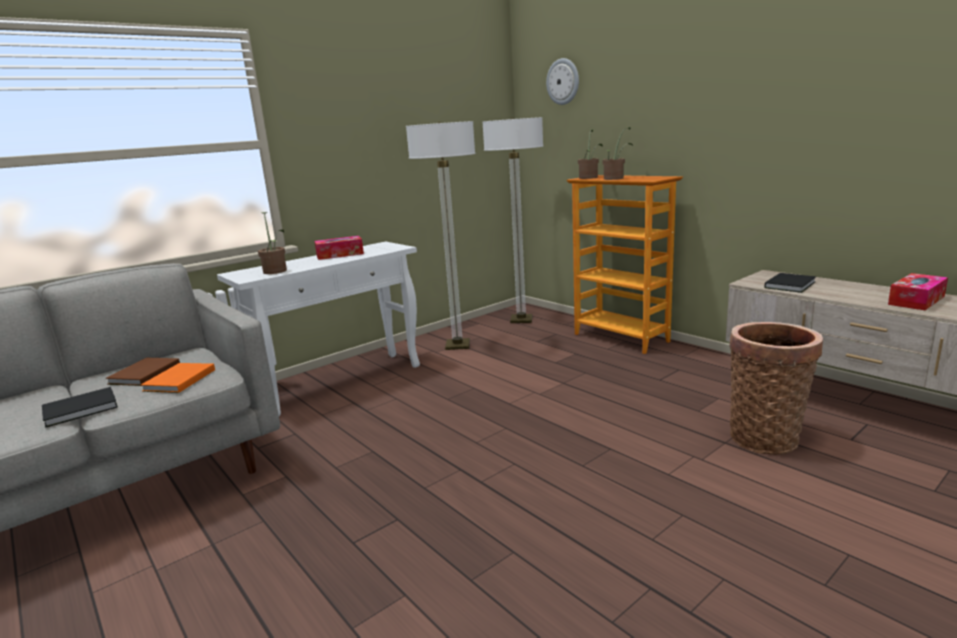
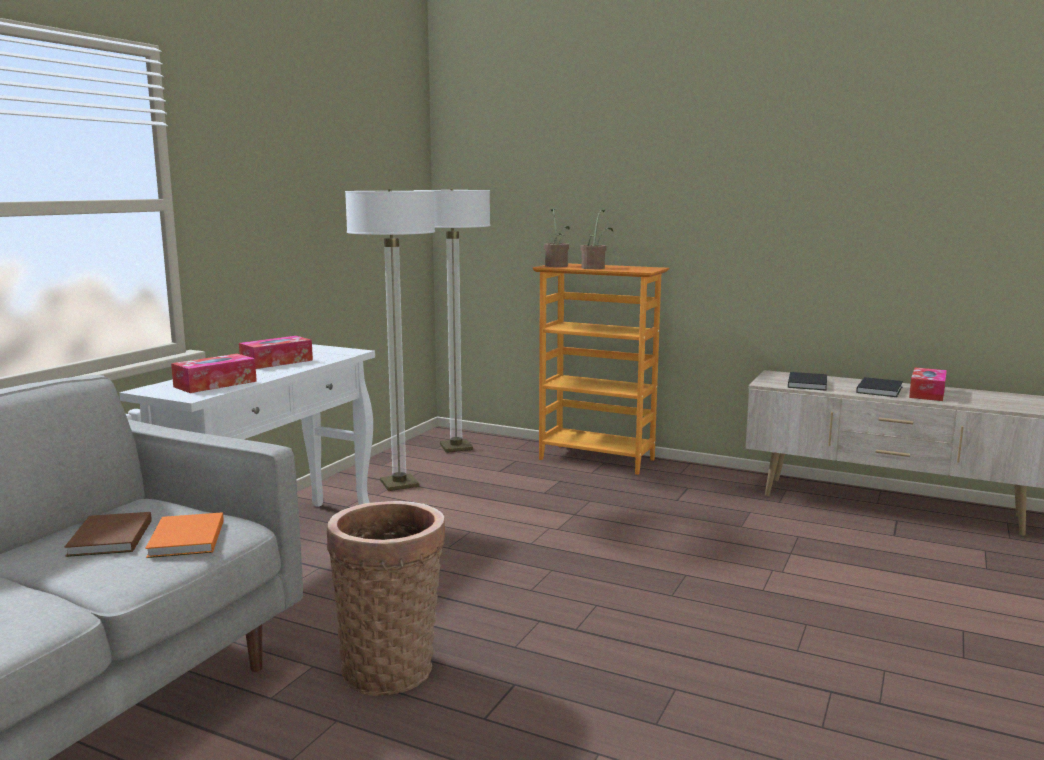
camera: 25 degrees left, 5 degrees down
(83, 409) = (81, 589): black book -> black book (880, 389)
(275, 270) = (215, 384): potted plant -> tissue box
(563, 81) = (508, 149): wall clock -> none
(765, 436) = (822, 542): basket -> basket (391, 667)

